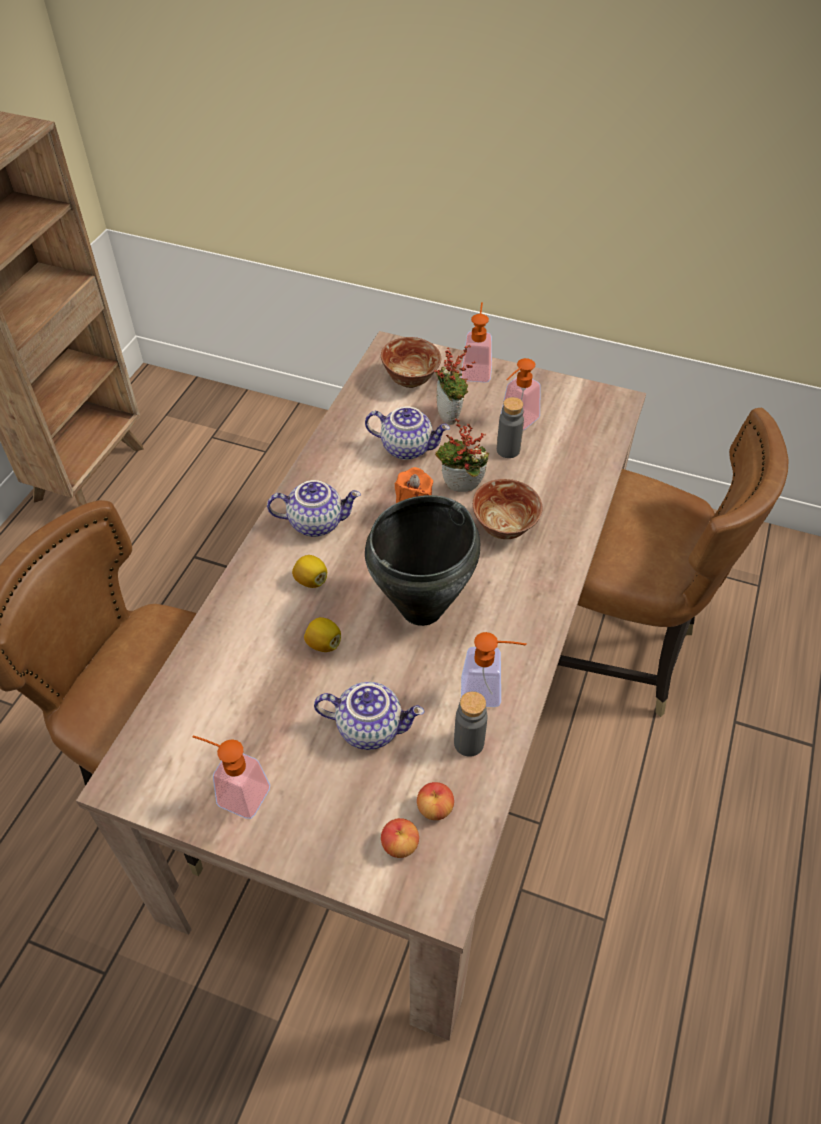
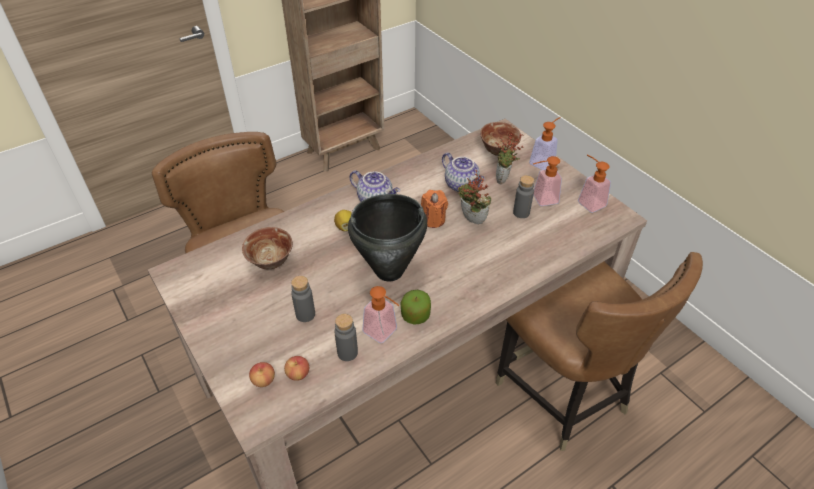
camera: 35 degrees right, 5 degrees down
(235, 793) = (214, 307): soap dispenser -> soap dispenser (588, 201)
(323, 643) = (322, 261): lemon -> none
(370, 727) = (305, 314): teapot -> grey bottle
(504, 528) = (477, 253): bowl -> bowl (271, 261)
(504, 647) = (415, 315): none -> apple

